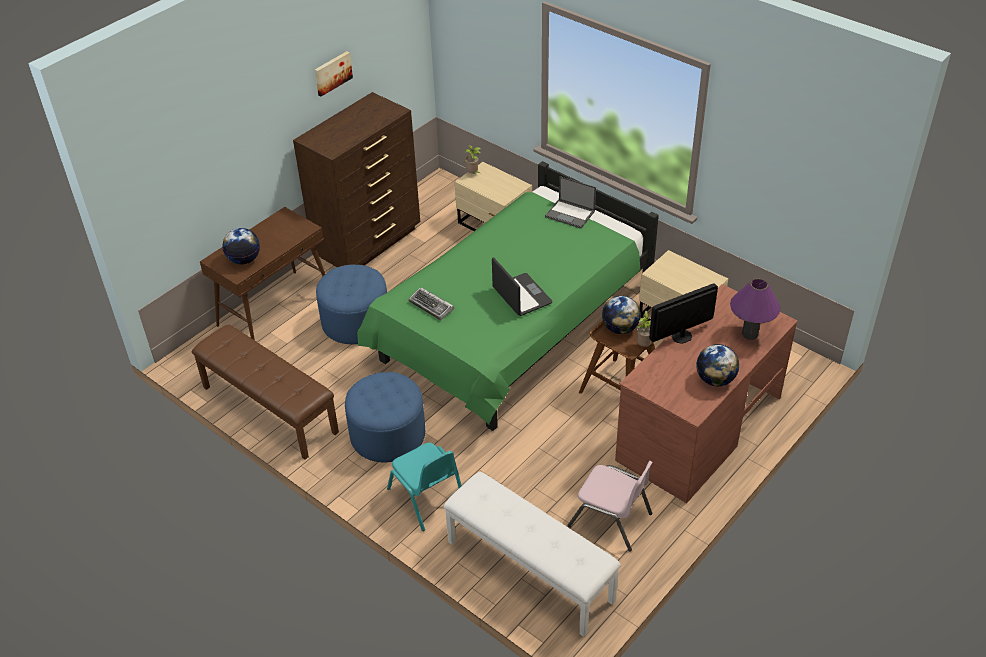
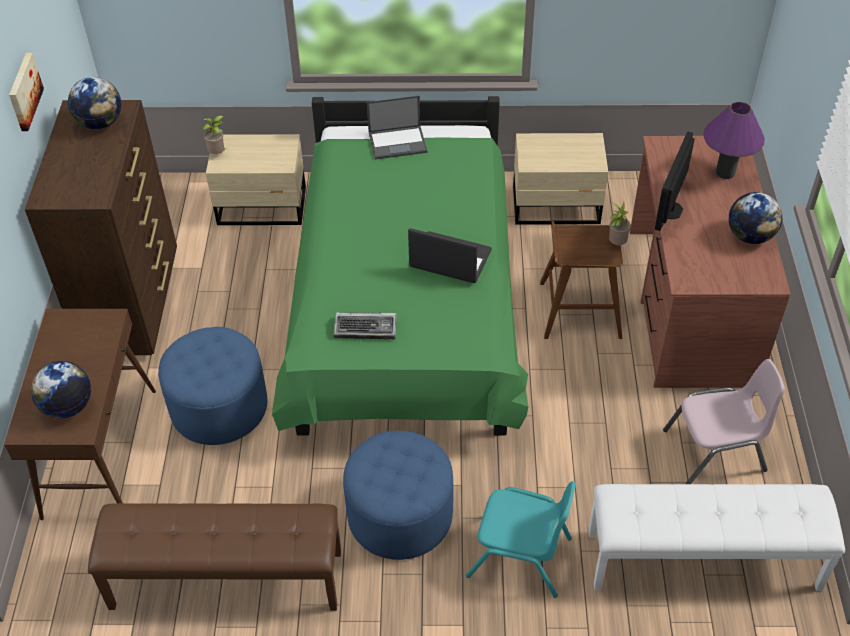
camera: 40 degrees left, 5 degrees up
(620, 328) = (575, 240): globe -> globe (100, 123)

